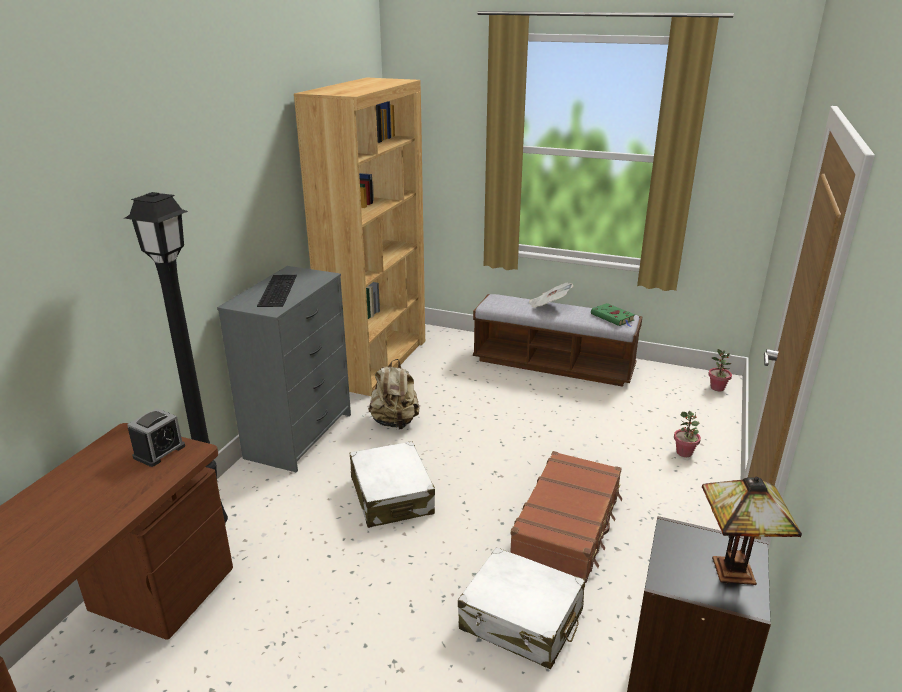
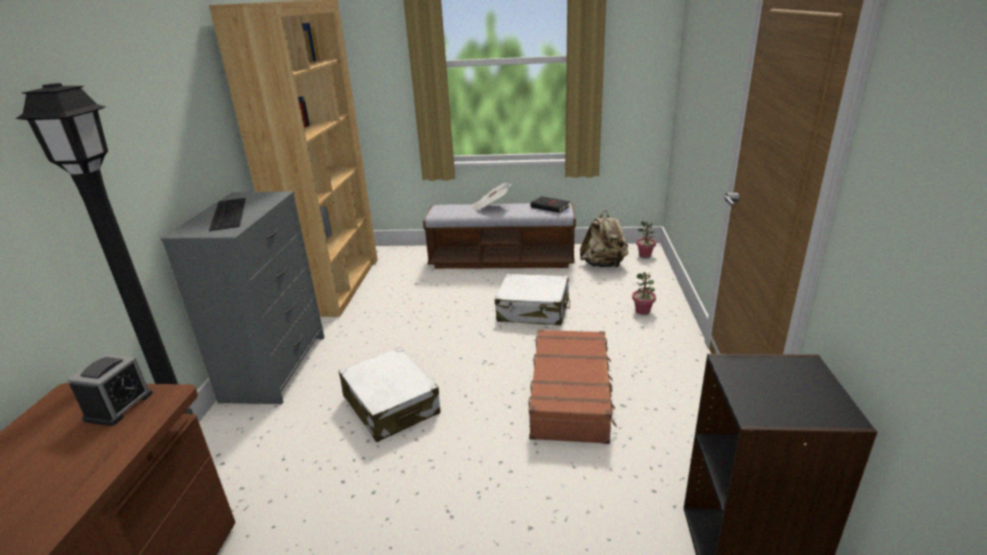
camera: 15 degrees left, 0 degrees up
(395, 422) = (372, 335): beige backpack -> beige backpack (603, 265)
(521, 620) = (564, 496): white suitcase -> white suitcase (533, 310)
(613, 317) = (551, 207): green book -> black book
(736, 573) = (813, 390): table lamp -> none

